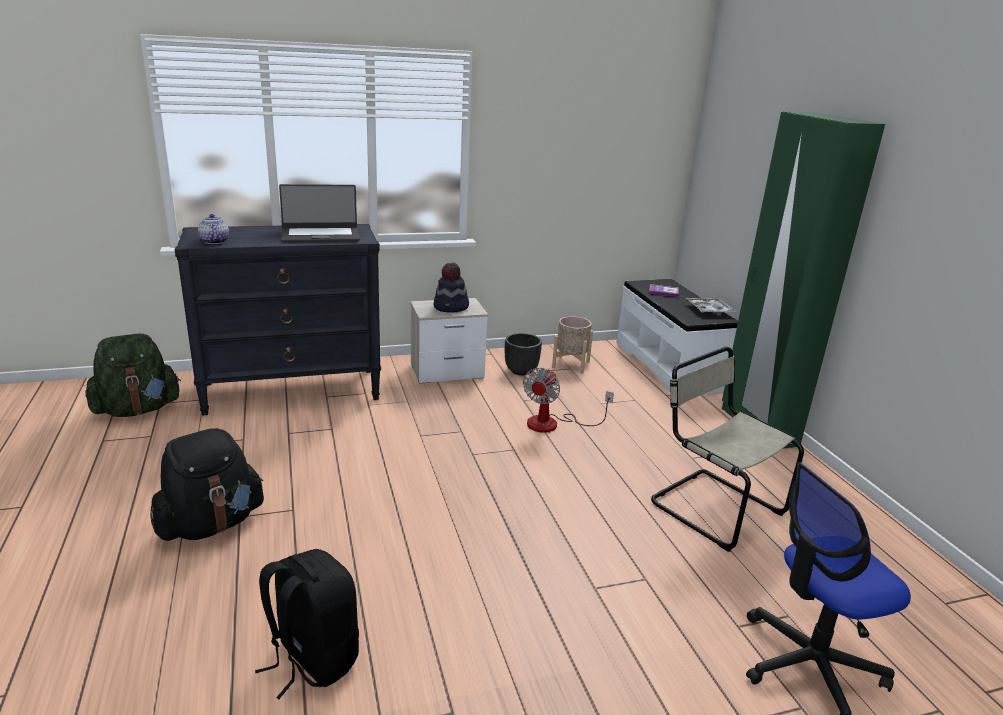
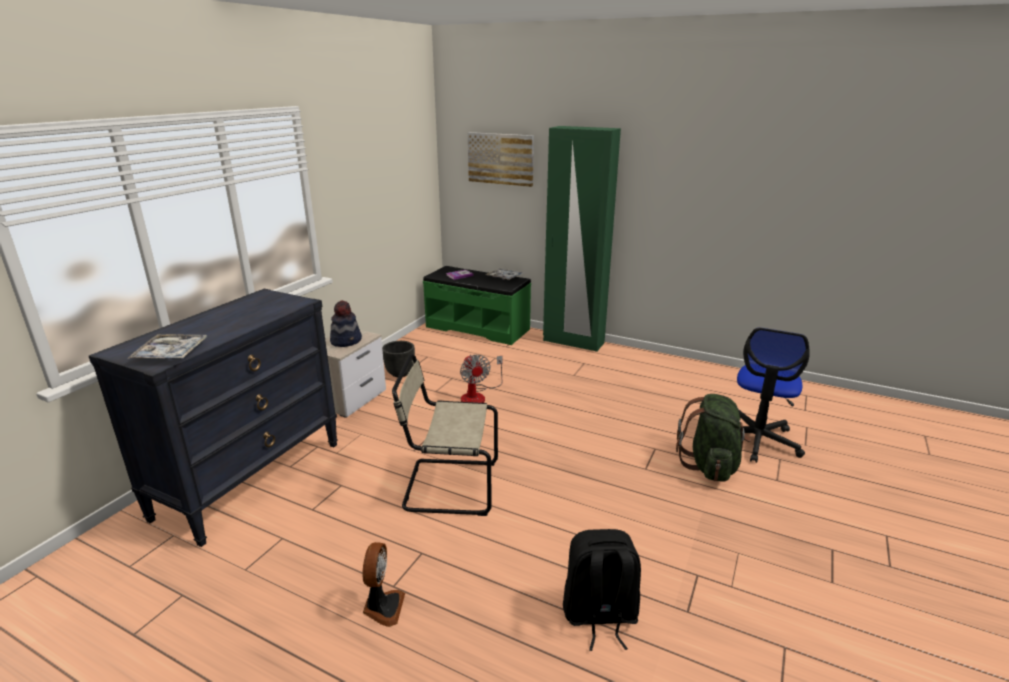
camera: 45 degrees left, 0 degrees up
(137, 409) = (114, 587): green backpack -> green backpack (710, 465)
(211, 524) = (383, 607): black backpack -> fan
(214, 241) = (171, 353): teapot -> tray
(320, 235) = (255, 311): laptop -> none
(570, 364) = (423, 354): beige planter -> none
(669, 365) = (478, 328): white bench -> green bench
(712, 506) = (621, 395): beige chair -> beige chair (447, 486)
(749, 151) = (501, 158): none -> picture

